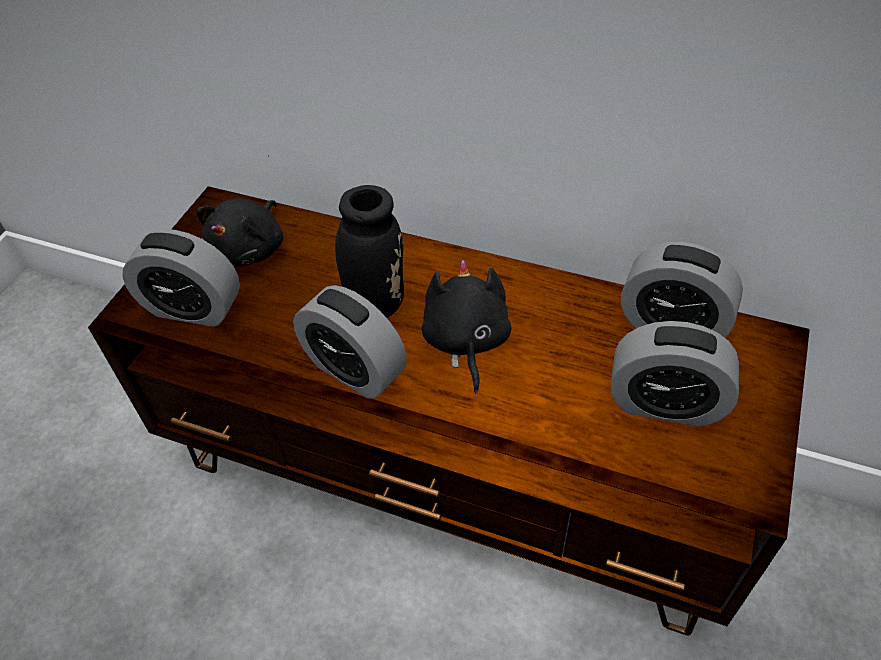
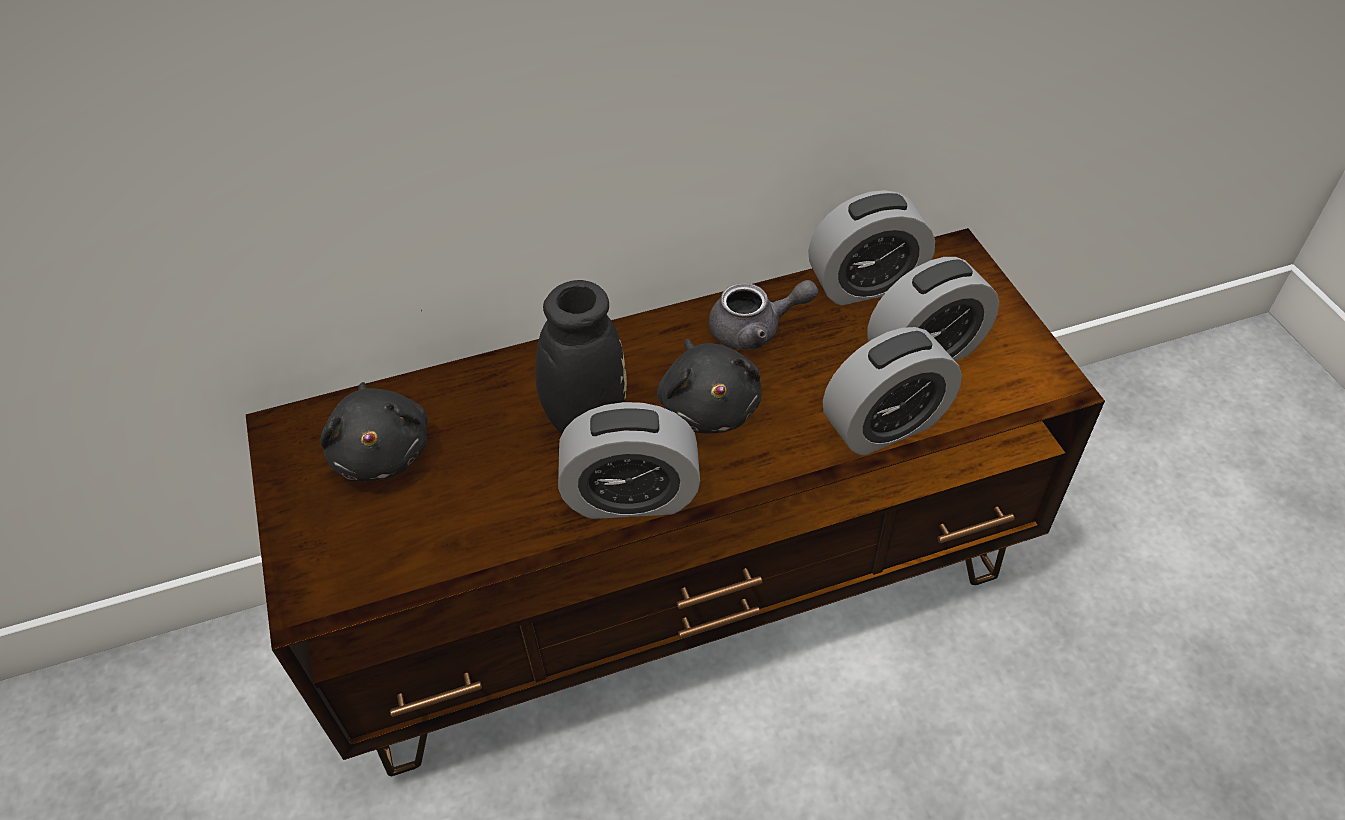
camera: 40 degrees left, 0 degrees up
(193, 308) = (384, 549): alarm clock -> alarm clock (885, 425)
(466, 342) = (709, 405): black plush toy -> black plush toy turned 150 degrees counterclockwise
(553, 309) = (756, 330): none -> grey teapot

